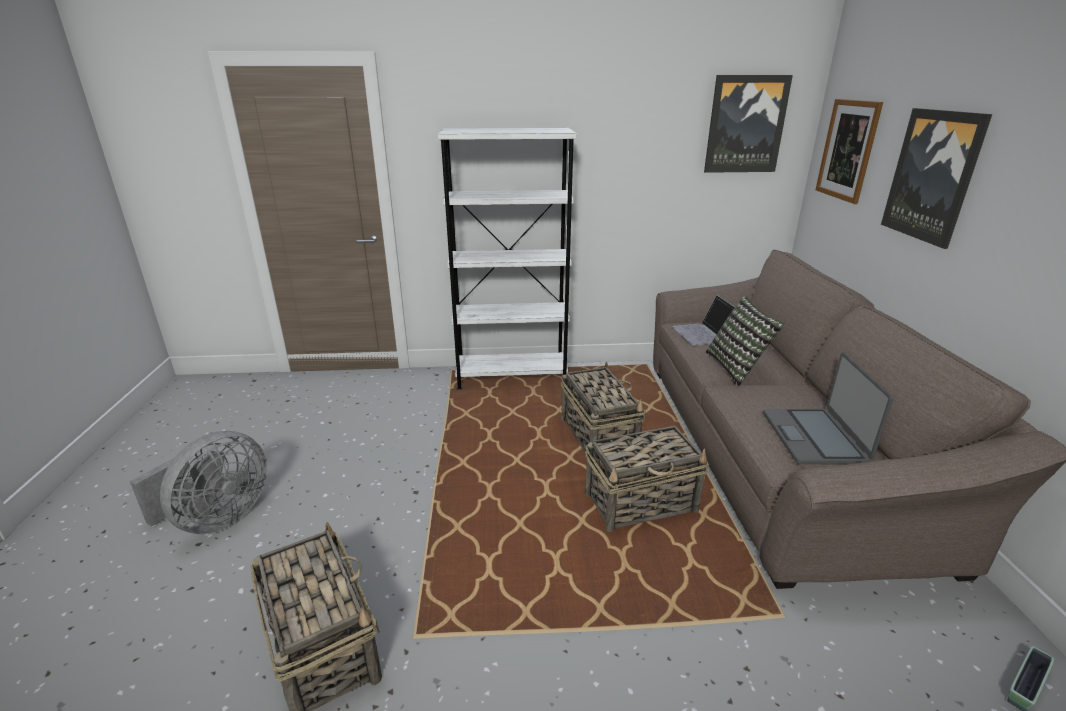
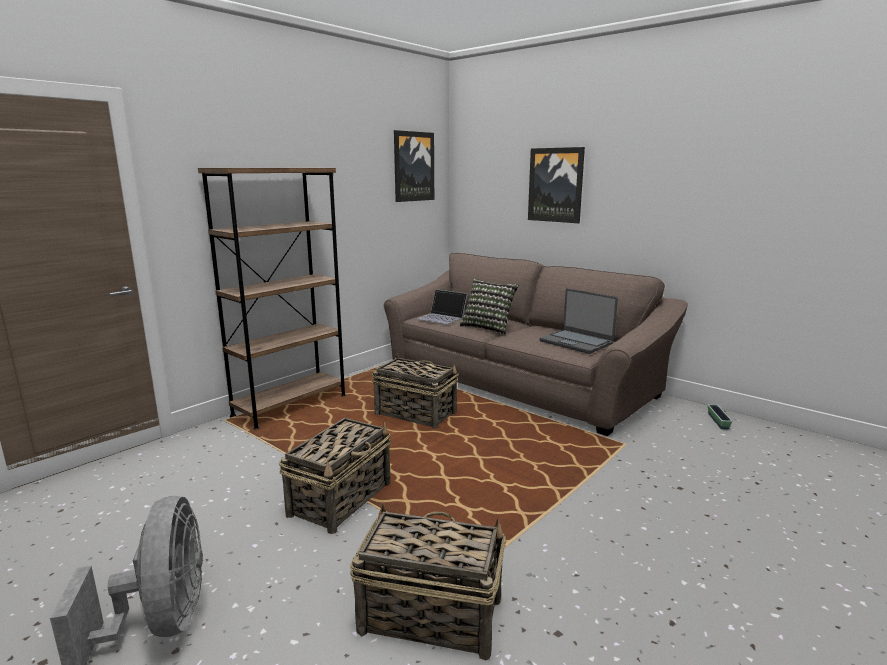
camera: 45 degrees left, 10 degrees down
(511, 377) = (290, 405): white bookcase -> brown bookcase
(641, 502) = (495, 433): basket -> basket (341, 499)
(847, 150) = (483, 179): picture -> none

